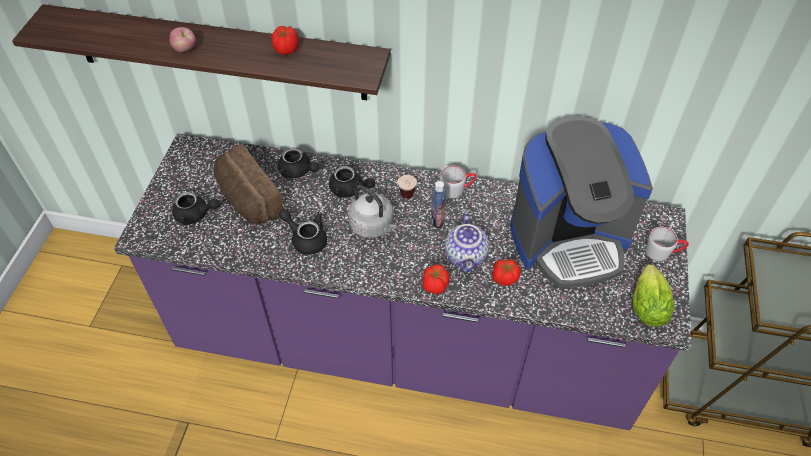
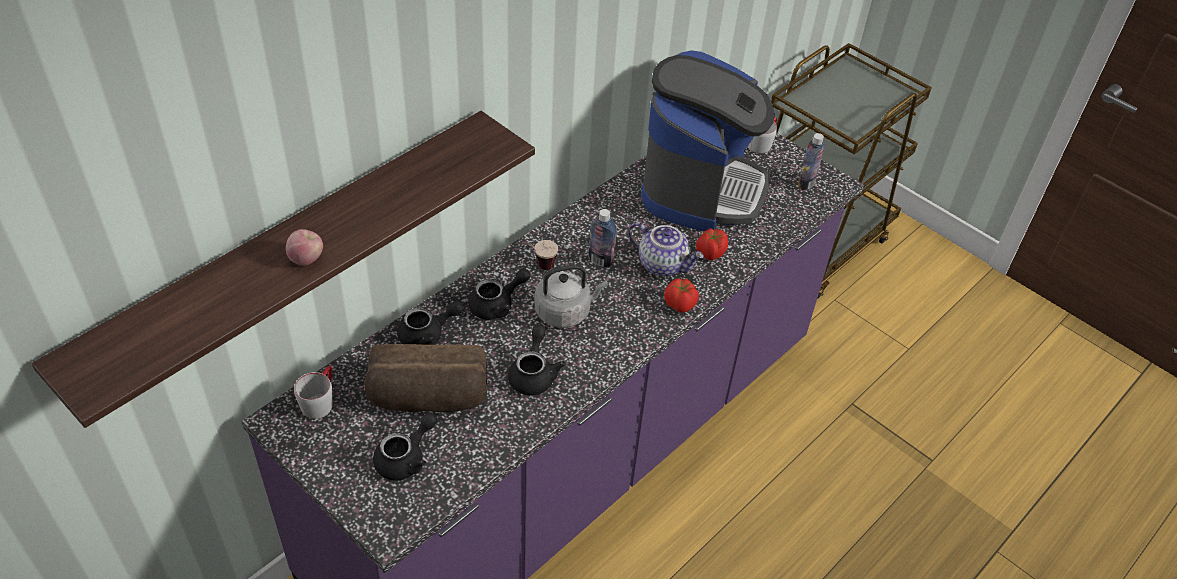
camera: 60 degrees left, 5 degrees down
(286, 50) = (400, 181): tomato -> none
(306, 238) = (534, 374): black teapot -> black teapot turned 120 degrees clockwise
(457, 189) = (573, 225): grey mug -> grey mug (320, 400)
(647, 304) = (806, 183): lettuce -> bottle

